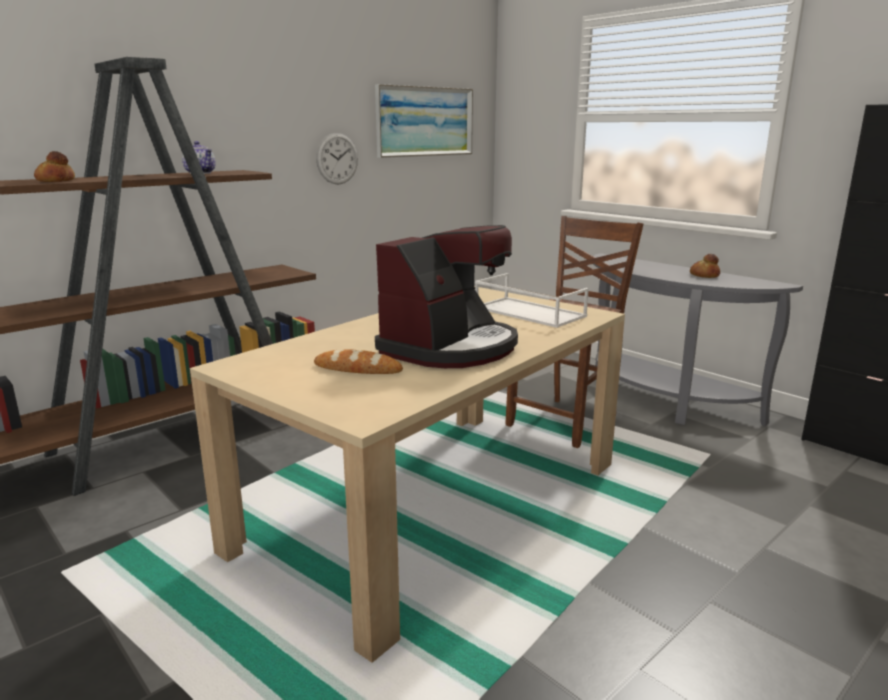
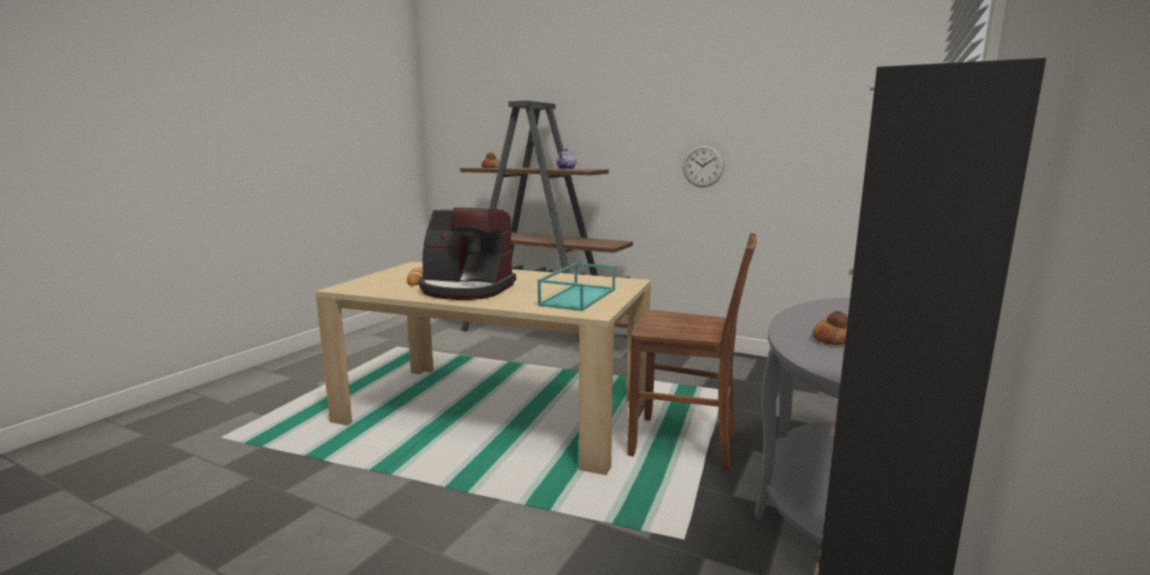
camera: 70 degrees right, 5 degrees down
(425, 121) = (812, 134): picture -> none
(527, 312) = (577, 297): white tray -> turquoise tray

